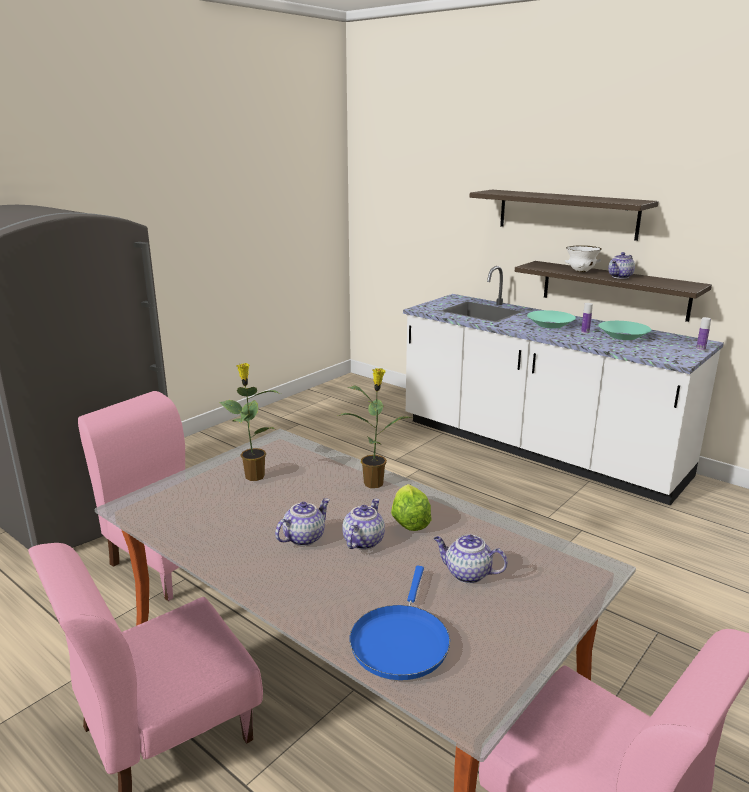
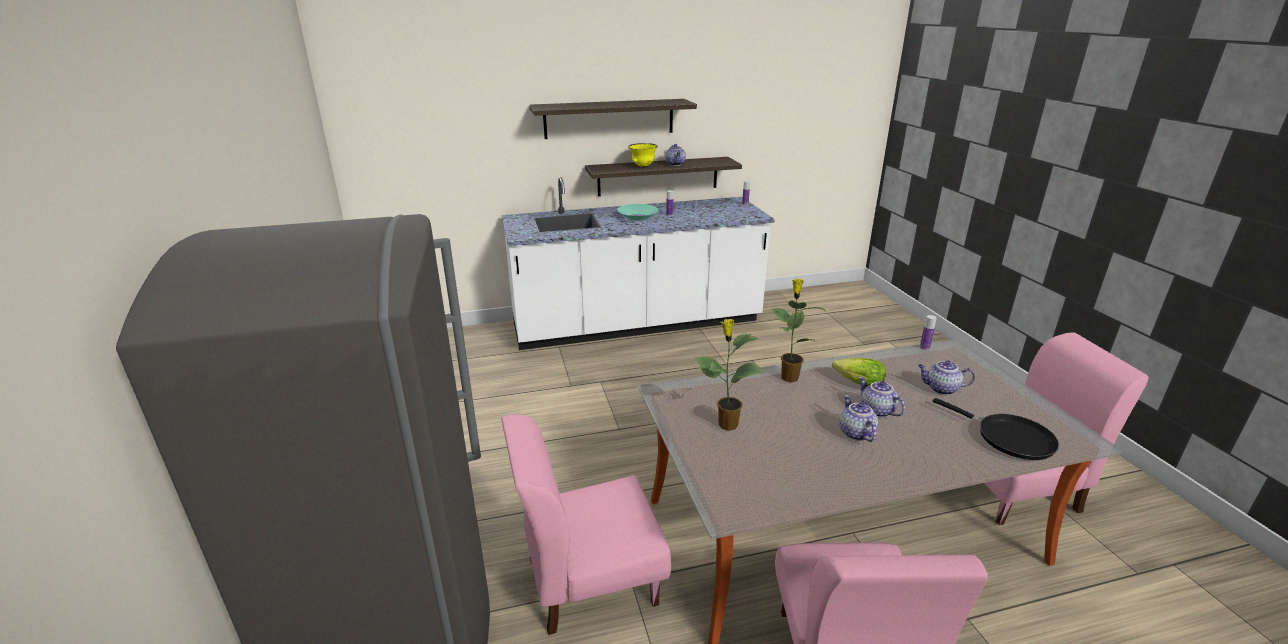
camera: 55 degrees left, 5 degrees up
(400, 641) = (1009, 438): blue frying pan -> black frying pan
(467, 574) = (941, 389): teapot -> teapot turned 45 degrees clockwise
(563, 546) = (924, 348): none -> bottle
(581, 271) = (643, 166): white bowl -> yellow bowl
(623, 336) = (694, 210): turquoise bowl -> none

